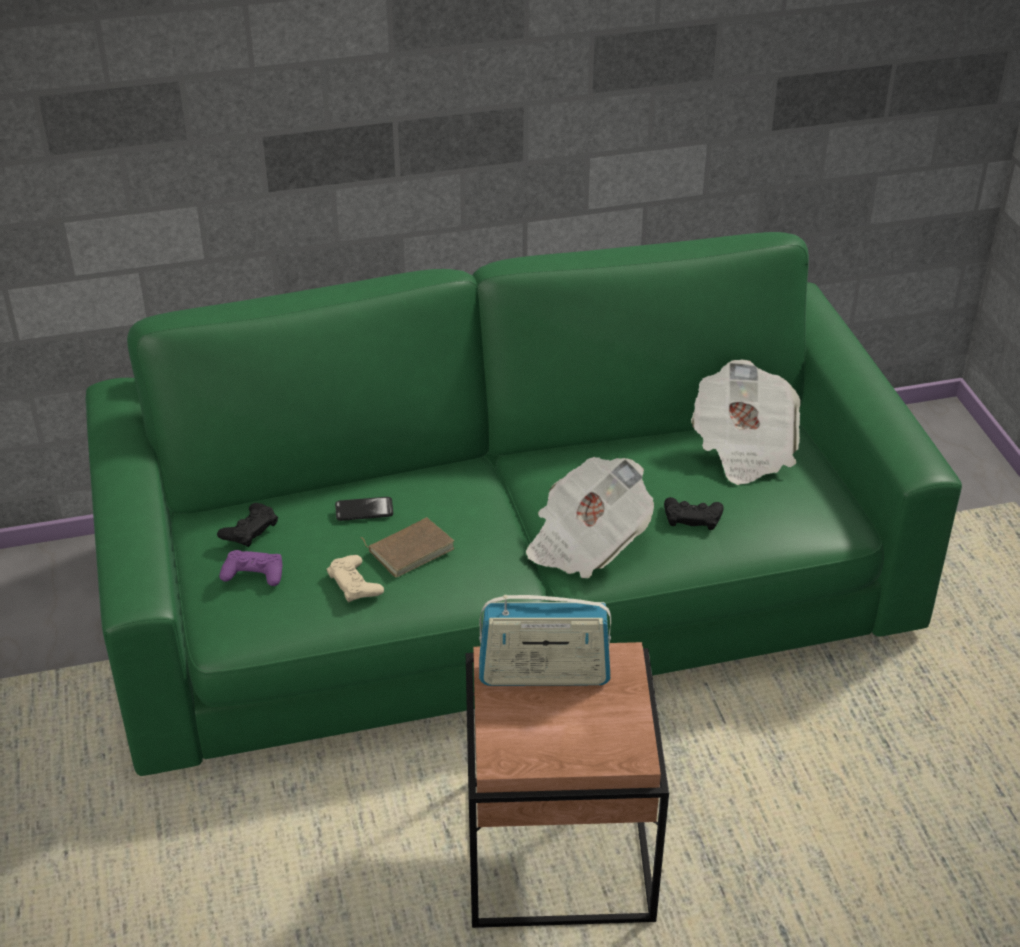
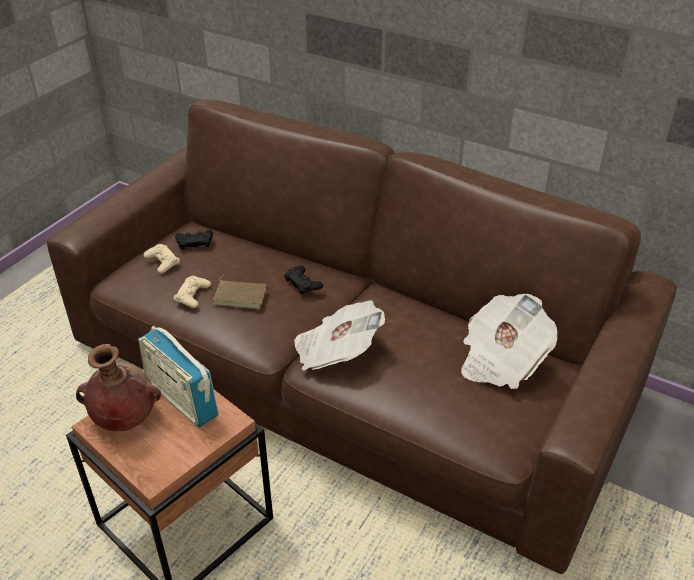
camera: 45 degrees right, 0 degrees up
(253, 573) = (162, 262): purple game controller -> beige game controller
(364, 510) = (253, 264): phone -> none
(509, 589) = (347, 370): green sofa -> brown sofa
(519, 733) = (124, 419): none -> brown vase
(692, 517) = (408, 377): black game controller -> black game controller (303, 283)

